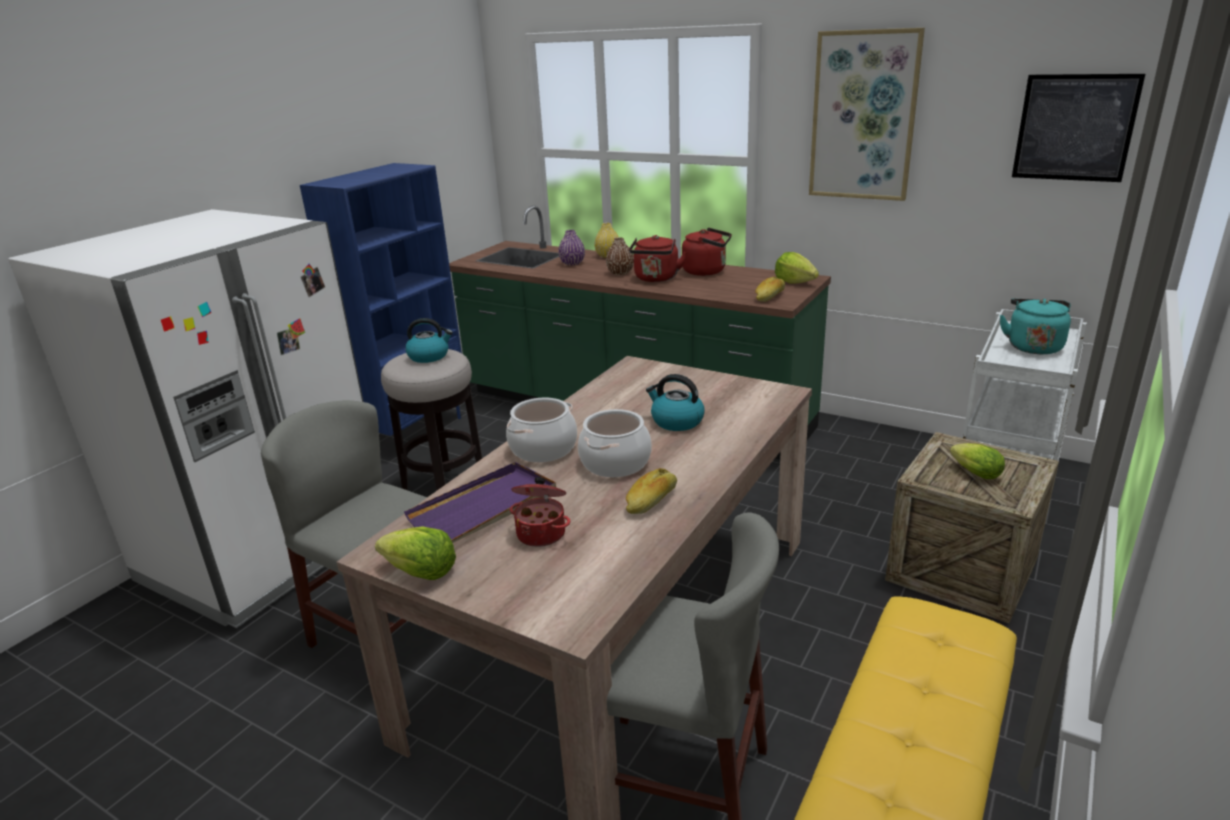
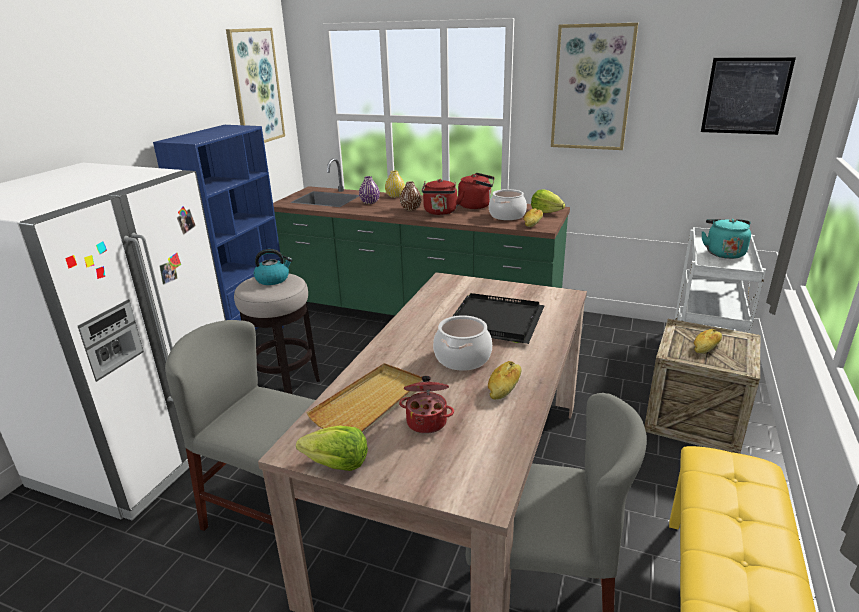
camera: 10 degrees left, 0 degrees up
(439, 115) = (255, 87): none -> picture
(485, 507) = (370, 403): purple tray -> beige tray
(543, 448) = (399, 350): cooking pot -> cooking pot (507, 216)
(676, 421) = (496, 322): kettle -> black tray
(973, 473) = (706, 347): lettuce -> bread

